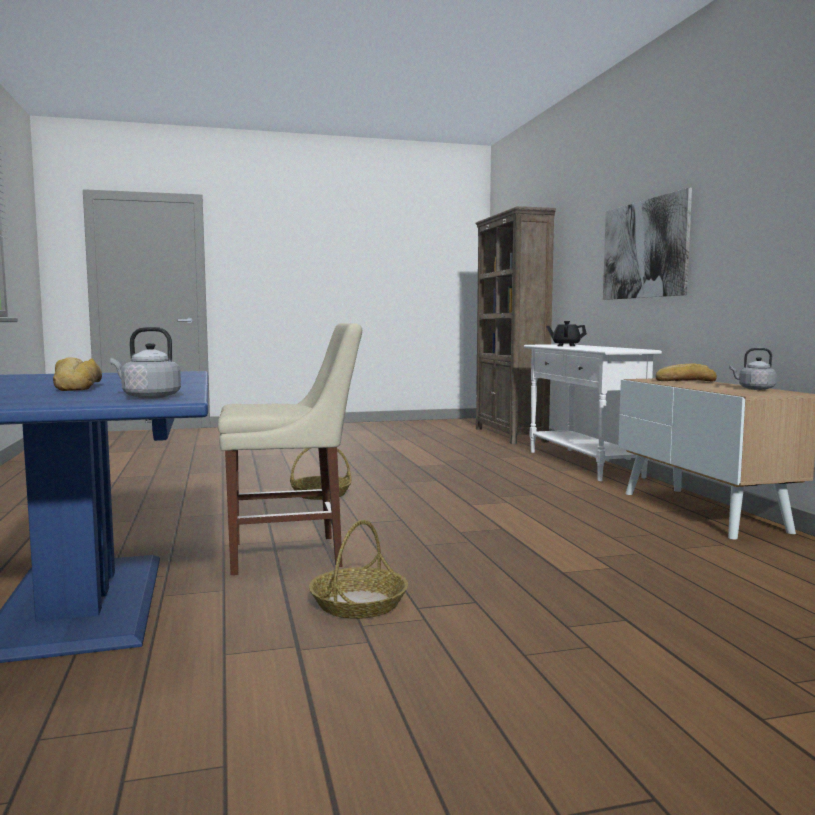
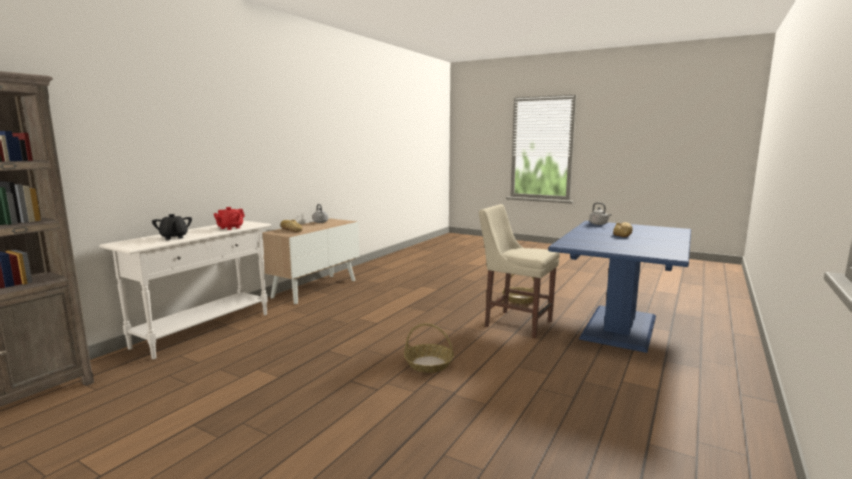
camera: 135 degrees left, 5 degrees up
(594, 348) = (230, 228): none -> red teapot
(644, 249) = (204, 150): picture -> none

